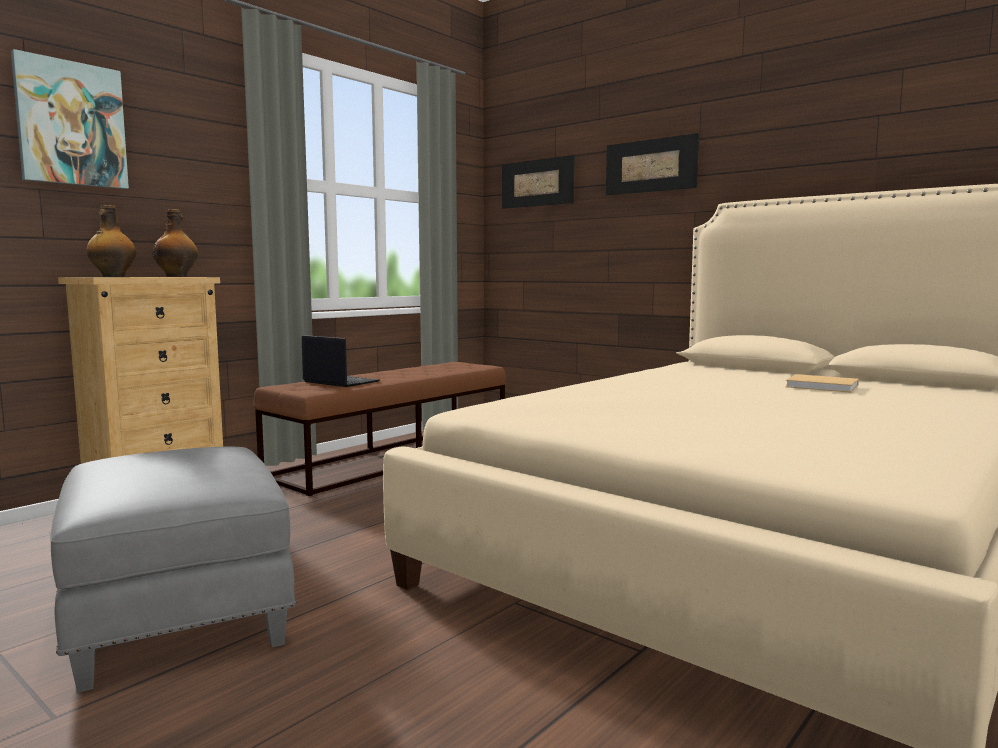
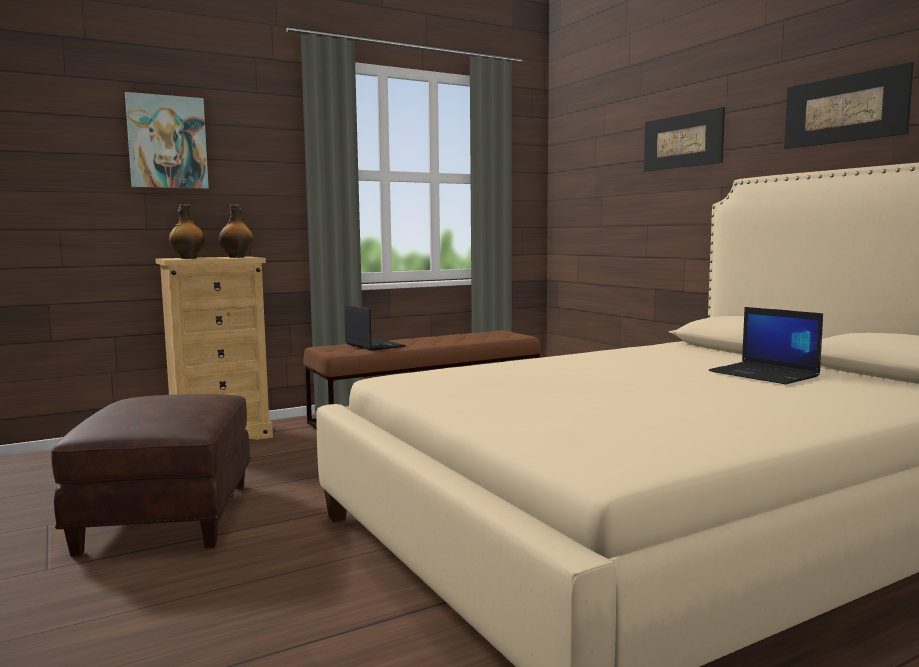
camera: 20 degrees right, 0 degrees up
(176, 614) = (166, 516): grey ottoman -> brown ottoman
(537, 183) = (589, 160): picture -> picture (844, 109)
(824, 386) = (765, 374): beige book -> laptop

